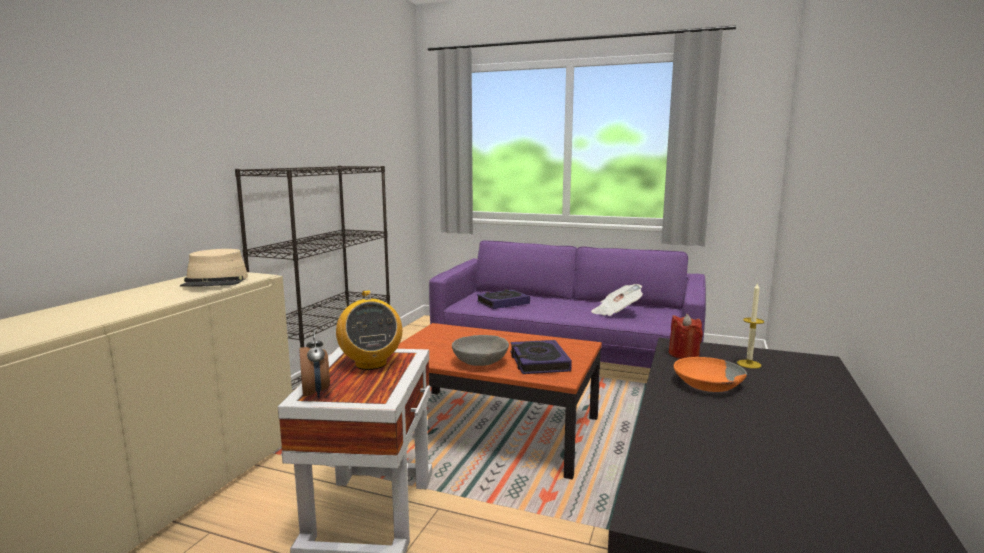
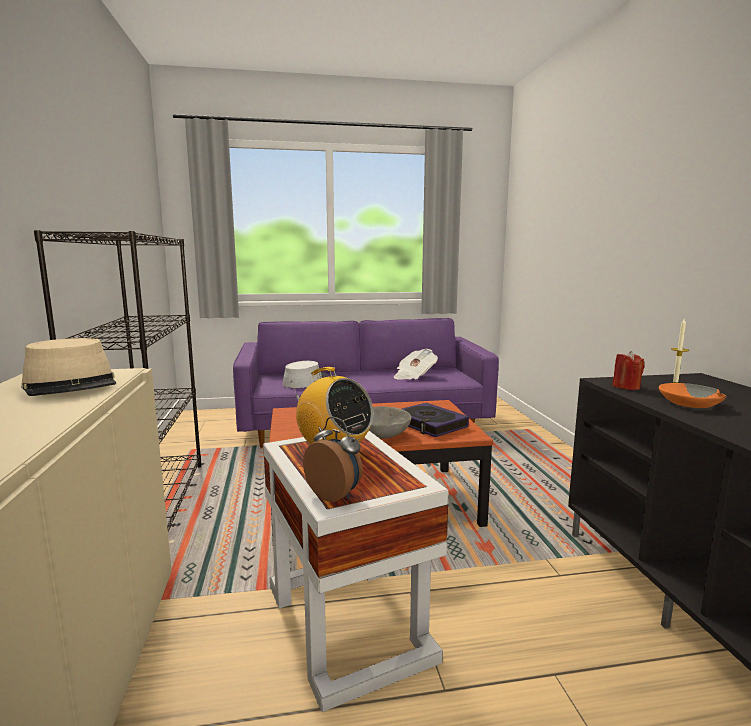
camera: 30 degrees left, 0 degrees up
(503, 303) = (305, 381): book -> grey hat

